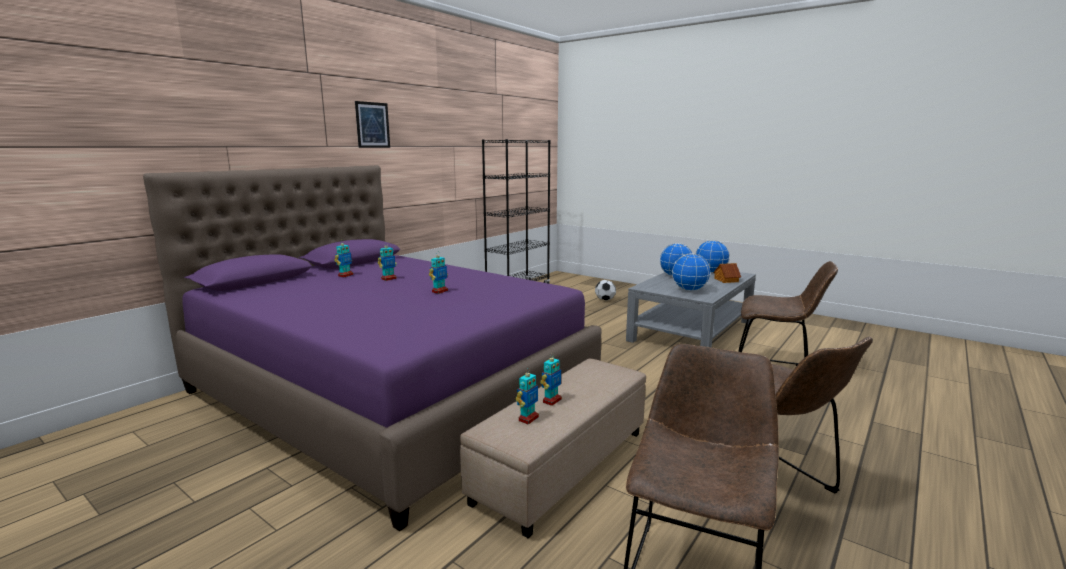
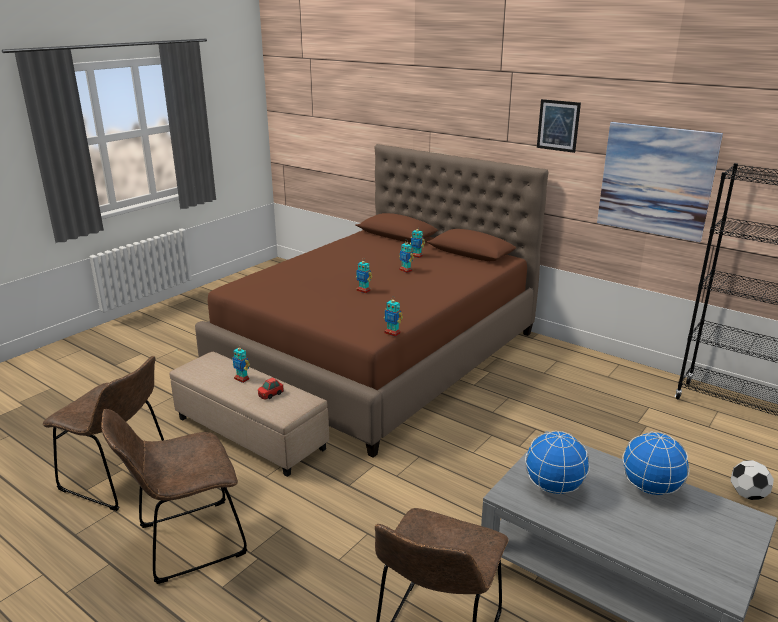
camera: 90 degrees right, 10 degrees up
(390, 392) = (378, 354): purple bed -> brown bed
(443, 160) = (656, 180): none -> picture
(528, 419) = (219, 370): toy robot -> toy robot (392, 333)
(586, 381) = (270, 394): none -> toy car
(710, 272) = (712, 542): globe -> none
(726, 280) = (649, 549): toy house -> none

